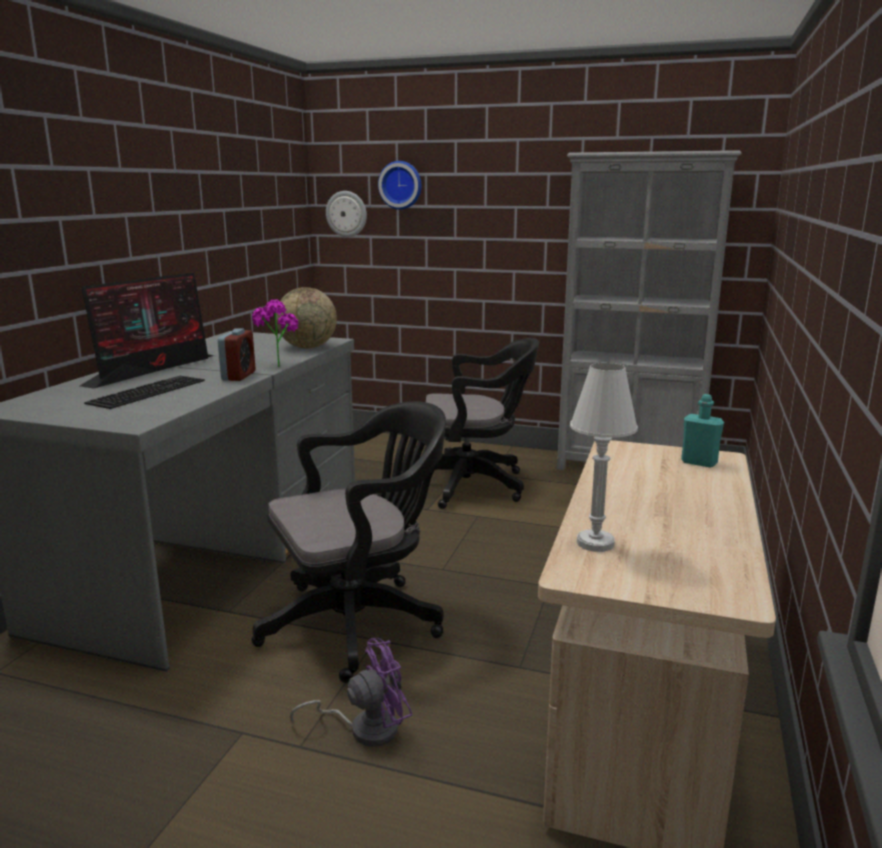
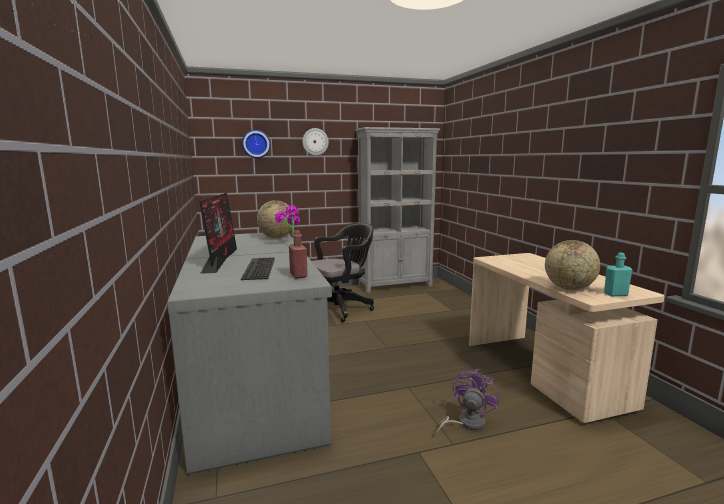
camera: 35 degrees left, 5 degrees down
(150, 412) = (298, 275): none -> red bottle
(238, 376) = (286, 253): alarm clock -> none
(346, 214) = (219, 161): wall clock -> wall clock (315, 141)
(359, 622) = (389, 383): black office chair -> none
(595, 543) = (569, 288): white table lamp -> globe
(699, 462) = (525, 258): turquoise bottle -> turquoise bottle (615, 294)

